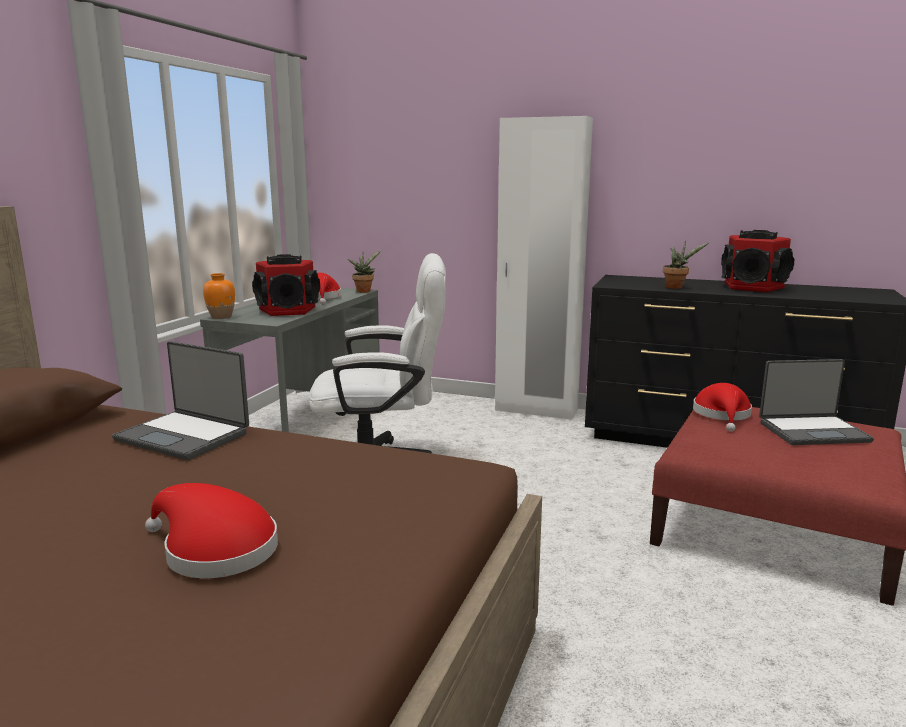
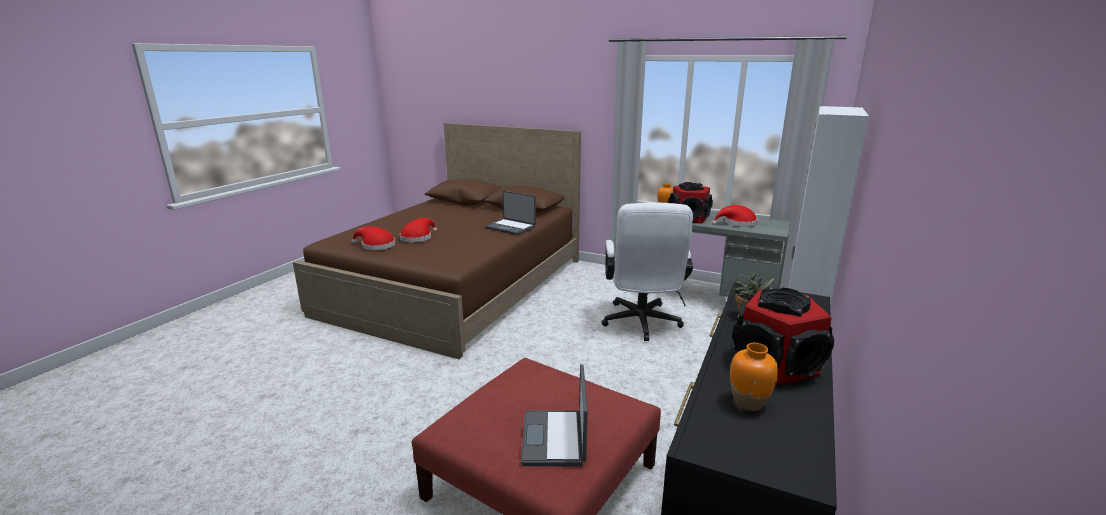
camera: 95 degrees right, 5 degrees up
(184, 436) = (511, 227): laptop -> laptop turned 90 degrees counterclockwise
(364, 291) = (776, 233): potted plant -> none
(722, 415) = (601, 400): red hat -> red hat (376, 246)
(819, 293) = (748, 402): none -> orange vase

